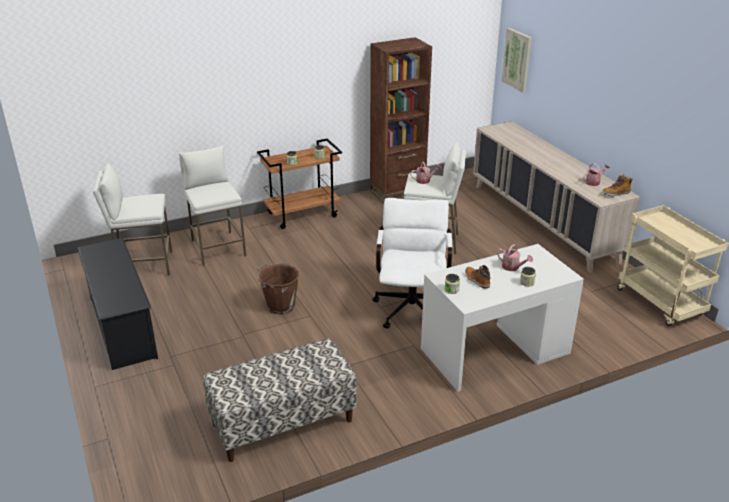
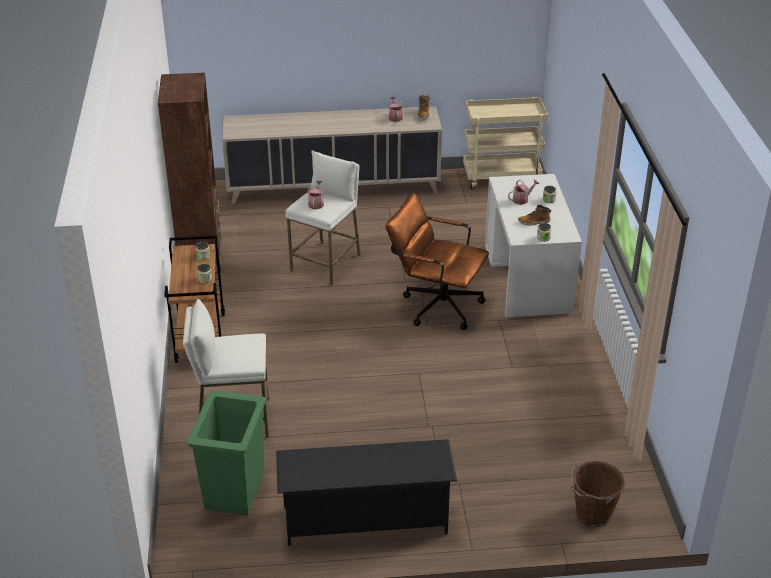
camera: 70 degrees left, 5 degrees up
(143, 265) = (234, 491): white stool -> green trash can
(280, 305) = (388, 390): brown bucket -> brown bucket (592, 514)
(282, 423) = (579, 421): bench -> none
(412, 305) = (435, 305): white office chair -> brown office chair
(517, 59) = (212, 48): picture -> none

